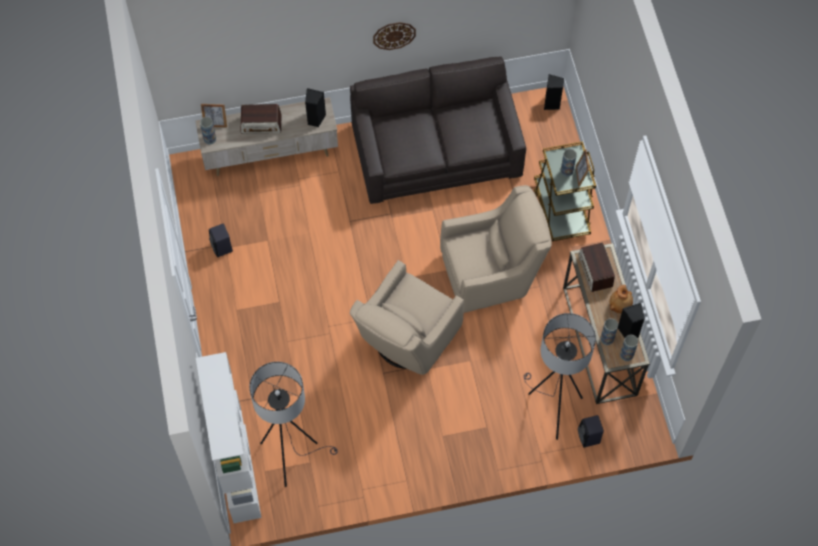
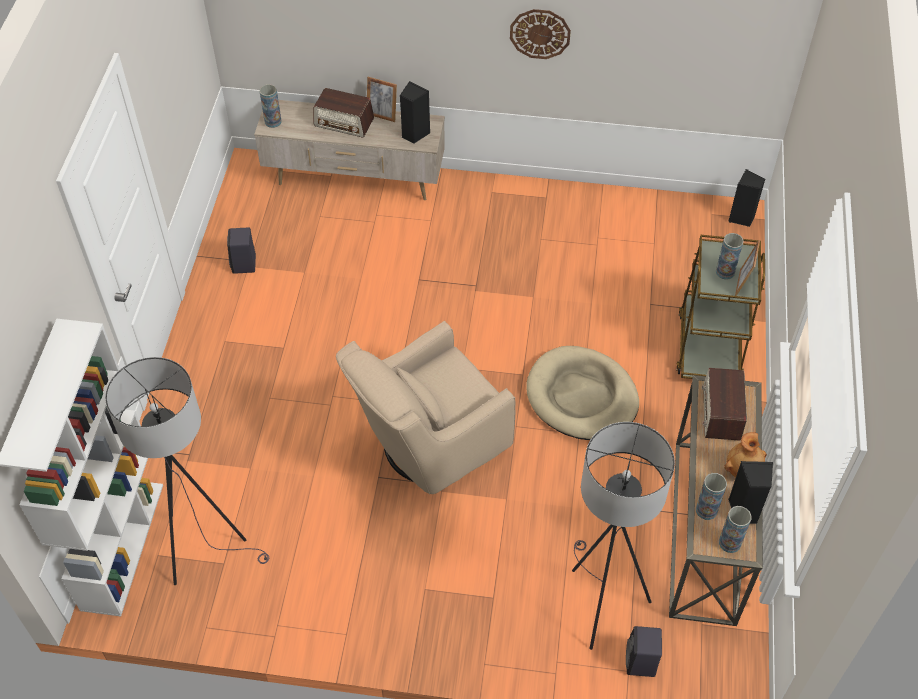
camera: 20 degrees right, 10 degrees down
(215, 124) = (288, 108): picture frame -> picture frame (382, 115)
(436, 150) = (567, 230): grey sofa -> none
(492, 274) = (581, 397): beige armchair -> beige dog bed

